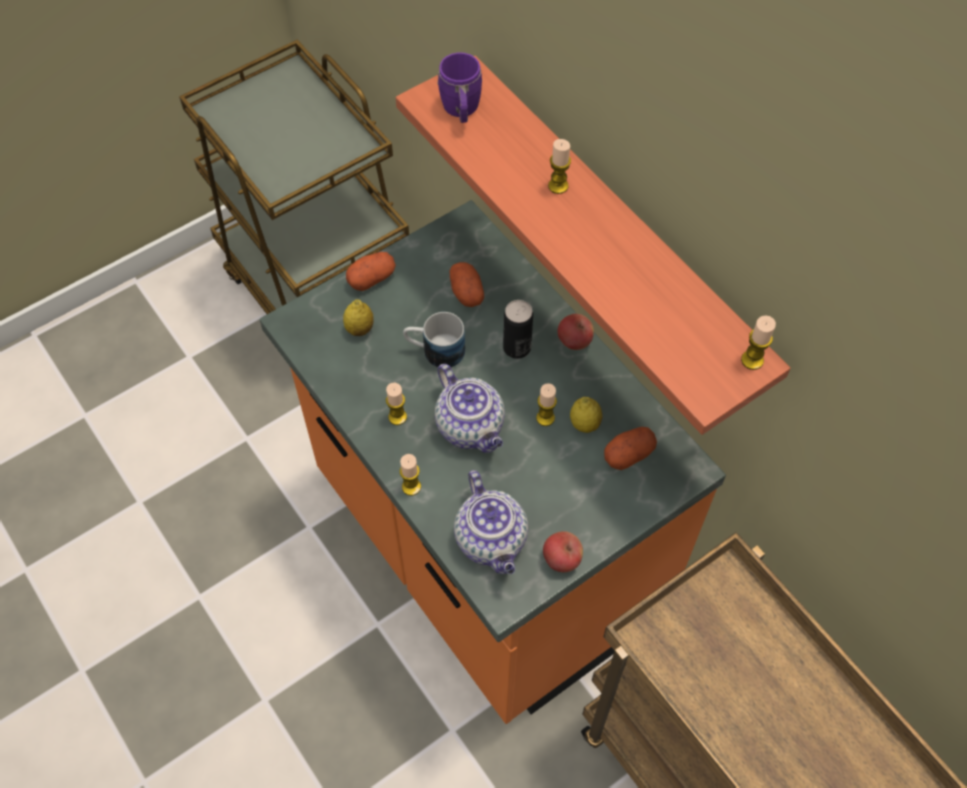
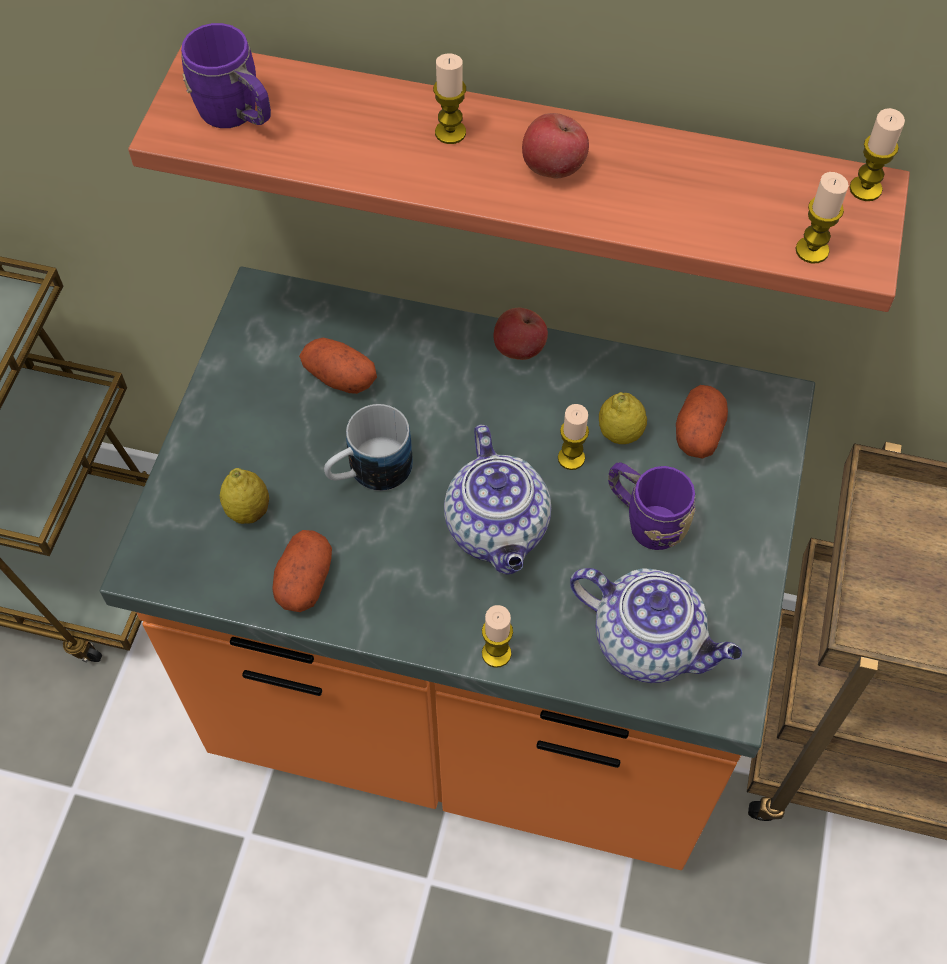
camera: 40 degrees left, 0 degrees up
(371, 278) = (204, 439): potato -> potato (304, 580)
(397, 417) = (399, 583): candle -> candle (812, 250)
(471, 427) = (498, 530): teapot -> teapot turned 60 degrees clockwise
(517, 347) = (461, 401): can -> none
(552, 478) = (645, 520): none -> purple mug
(561, 559) = (743, 604): apple -> apple (553, 168)

